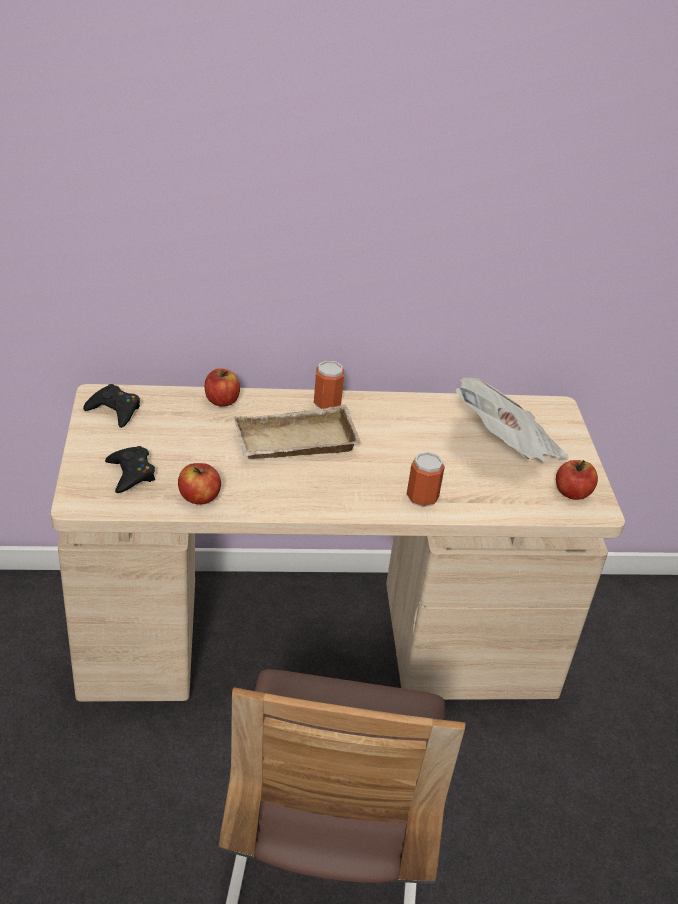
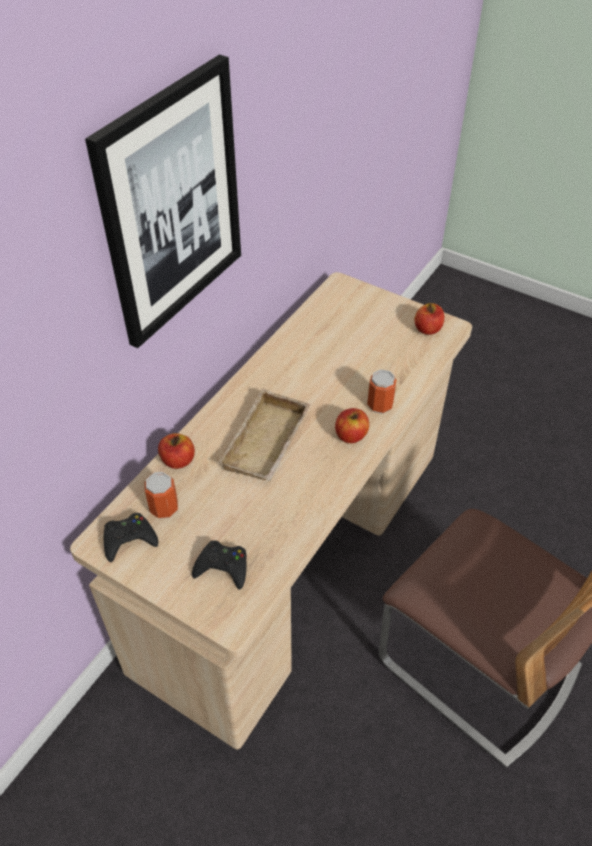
camera: 50 degrees left, 10 degrees up
(199, 497) = (285, 534): apple -> apple (351, 435)
(321, 150) = (172, 205): none -> picture
(327, 403) = (236, 399): can -> can (164, 508)
(506, 447) = (360, 333): newspaper -> none

